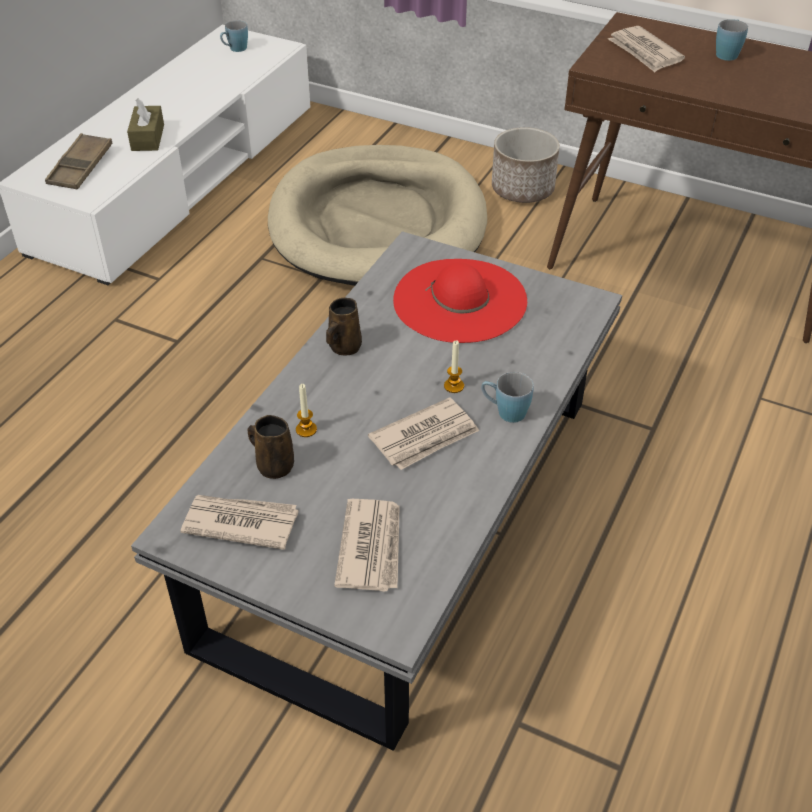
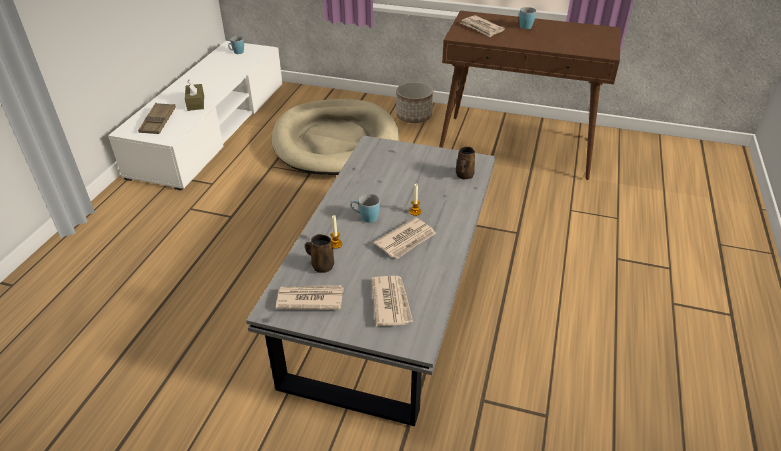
camera: 10 degrees left, 5 degrees down
(344, 347) = (346, 198): brown mug -> brown mug (464, 175)
(460, 300) = (406, 167): red hat -> none
(505, 412) = (447, 222): blue mug -> blue mug (365, 217)

